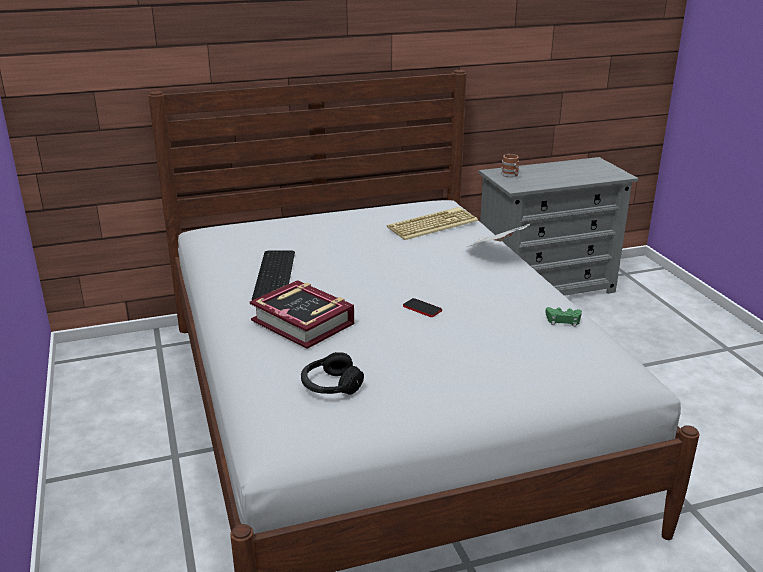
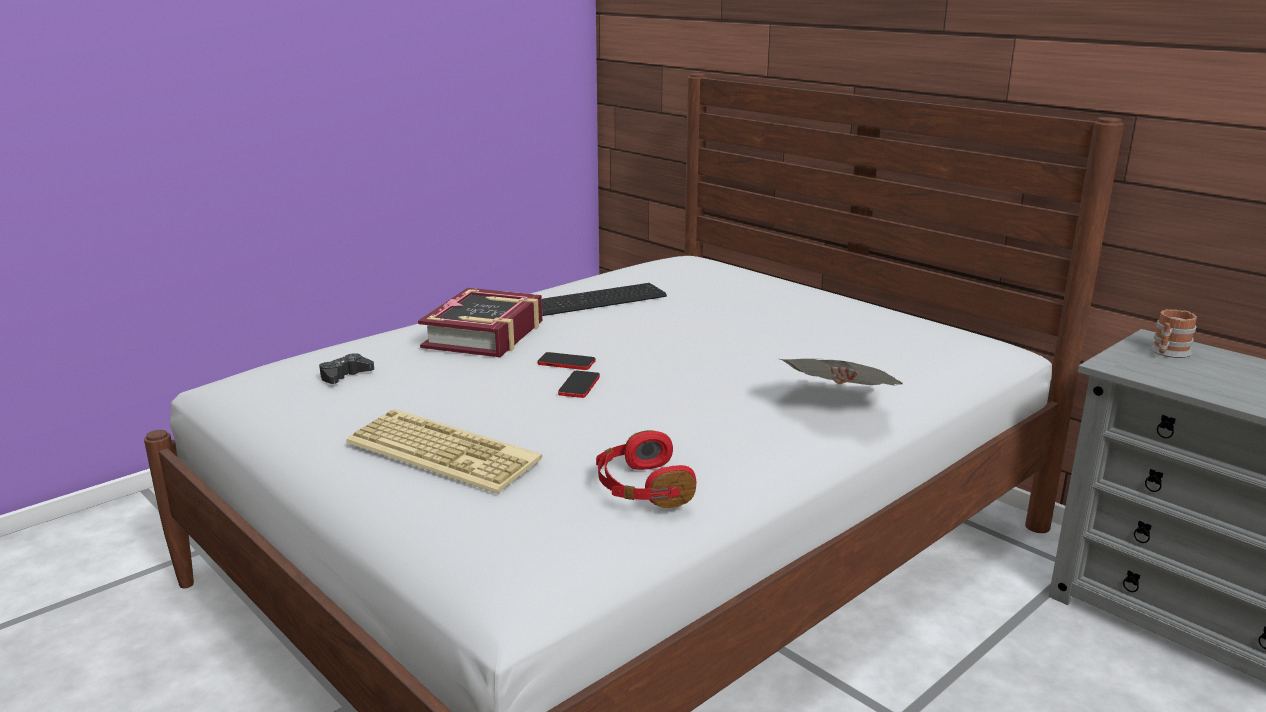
camera: 65 degrees right, 5 degrees down
(330, 385) = (345, 375): black headphones -> black game controller
(382, 305) = (566, 362): none -> phone
(432, 224) = (875, 346): keyboard -> keyboard (446, 452)
(563, 320) = (642, 488): green game controller -> red headphones

